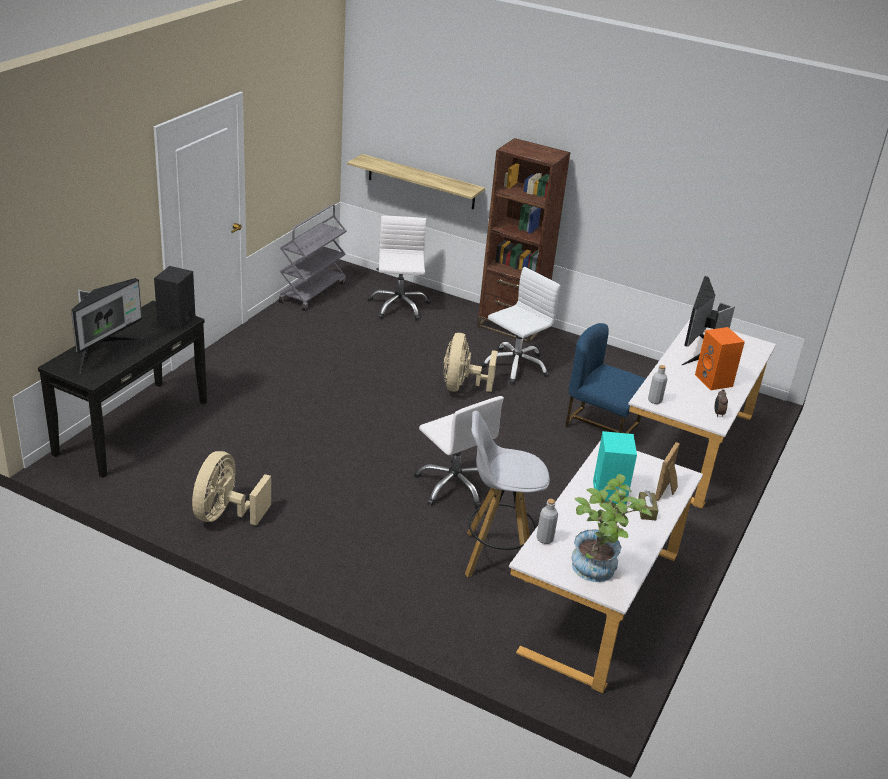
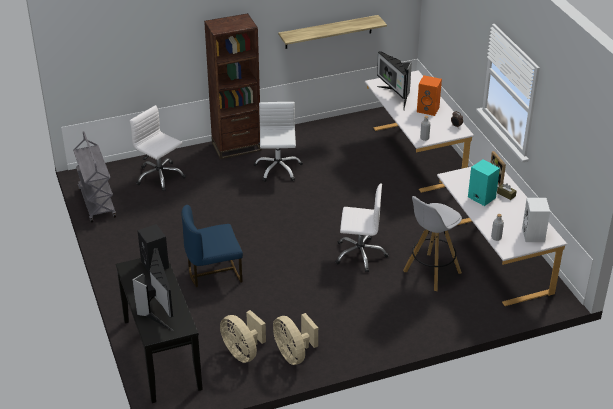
camera: 45 degrees left, 5 degrees up
(421, 182) = (132, 81): shelf -> shelf (328, 32)
(462, 386) = (274, 200): beige fan -> beige fan (243, 352)
(597, 571) = (534, 235): potted plant -> white speaker
(600, 427) = (367, 173): blue chair -> blue chair (214, 272)

